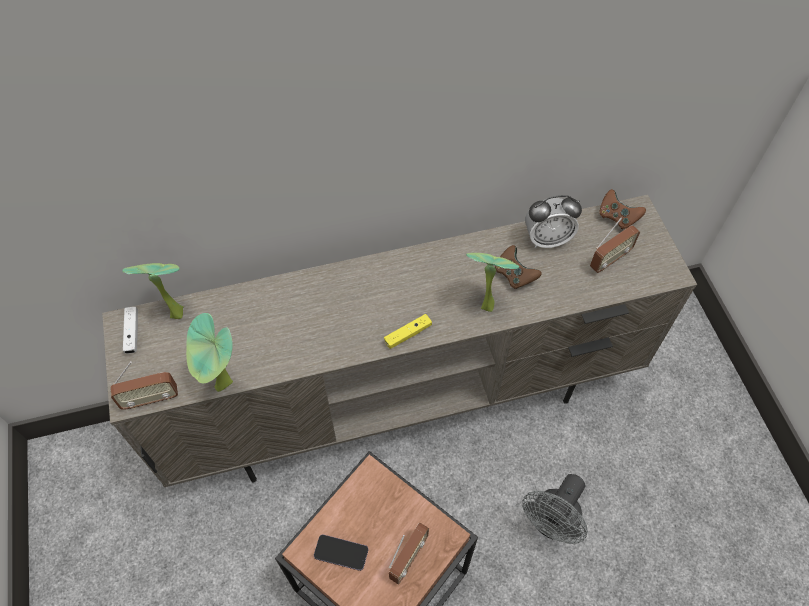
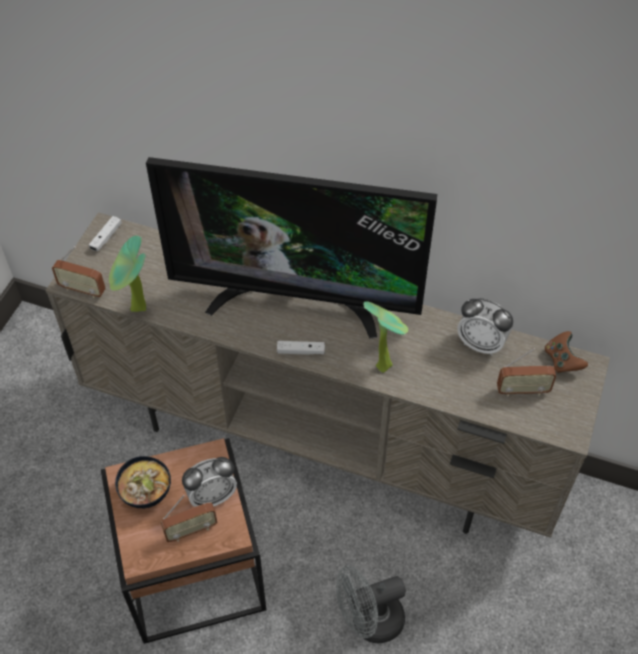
camera: 35 degrees right, 5 degrees down
(175, 311) = (146, 238): potted plant -> none
(341, 553) = (146, 494): phone -> bowl
(366, 290) = (296, 301): none -> television
(401, 514) = (212, 496): none -> alarm clock
(408, 334) = (301, 351): yellow game controller -> white game controller
(514, 275) = (427, 356): brown game controller -> none

